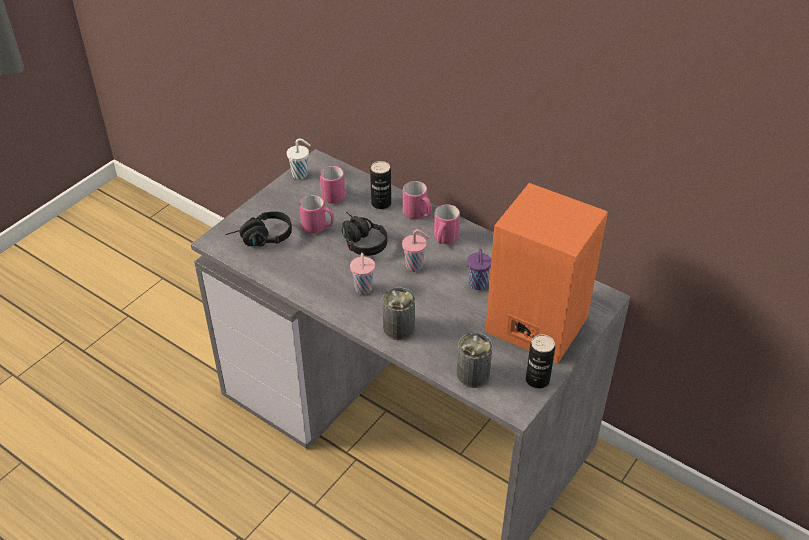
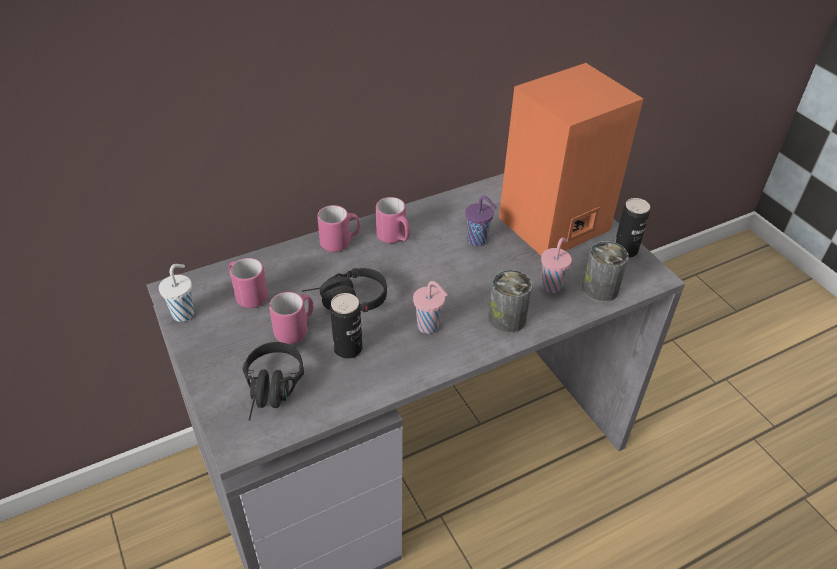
camera: 65 degrees left, 0 degrees up
(381, 203) = (298, 263): can -> can (348, 348)
(415, 266) = (420, 273): pink cup -> pink cup (551, 285)

